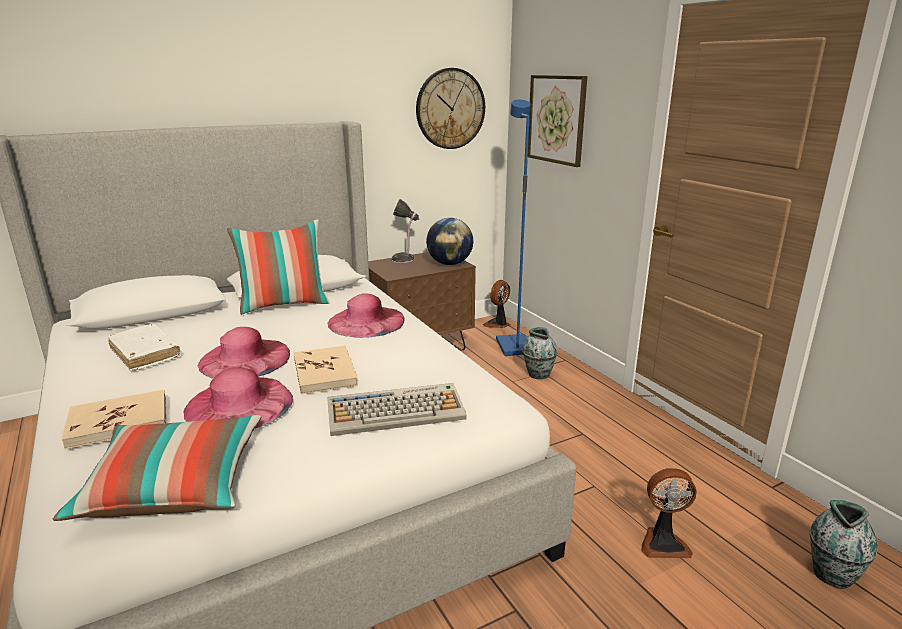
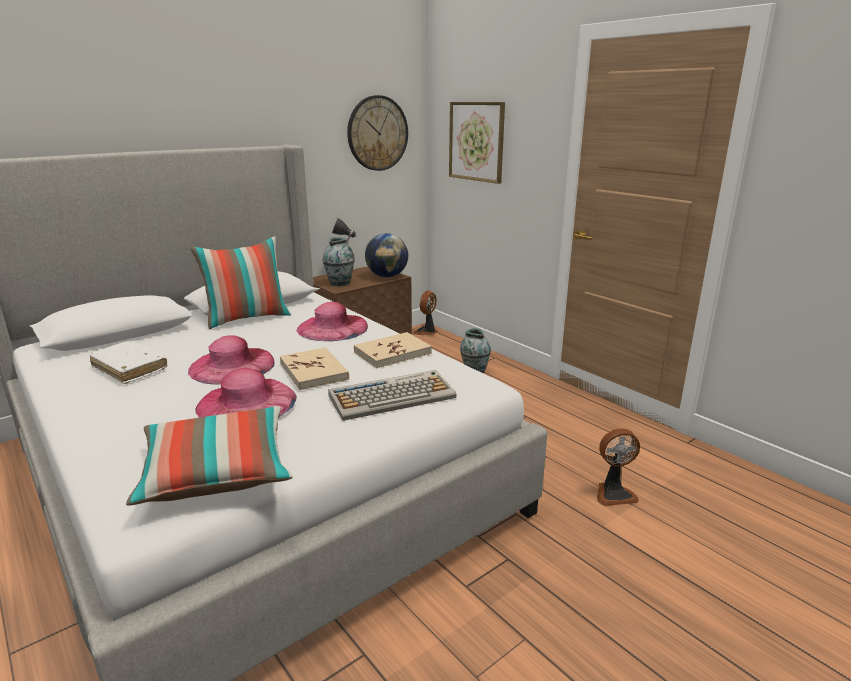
camera: 10 degrees left, 0 degrees up
(118, 422) = (135, 426): beige book -> beige book (392, 353)
(513, 347) = (445, 350): blue floor lamp -> none
(832, 574) = (746, 501): vase -> vase (340, 283)

